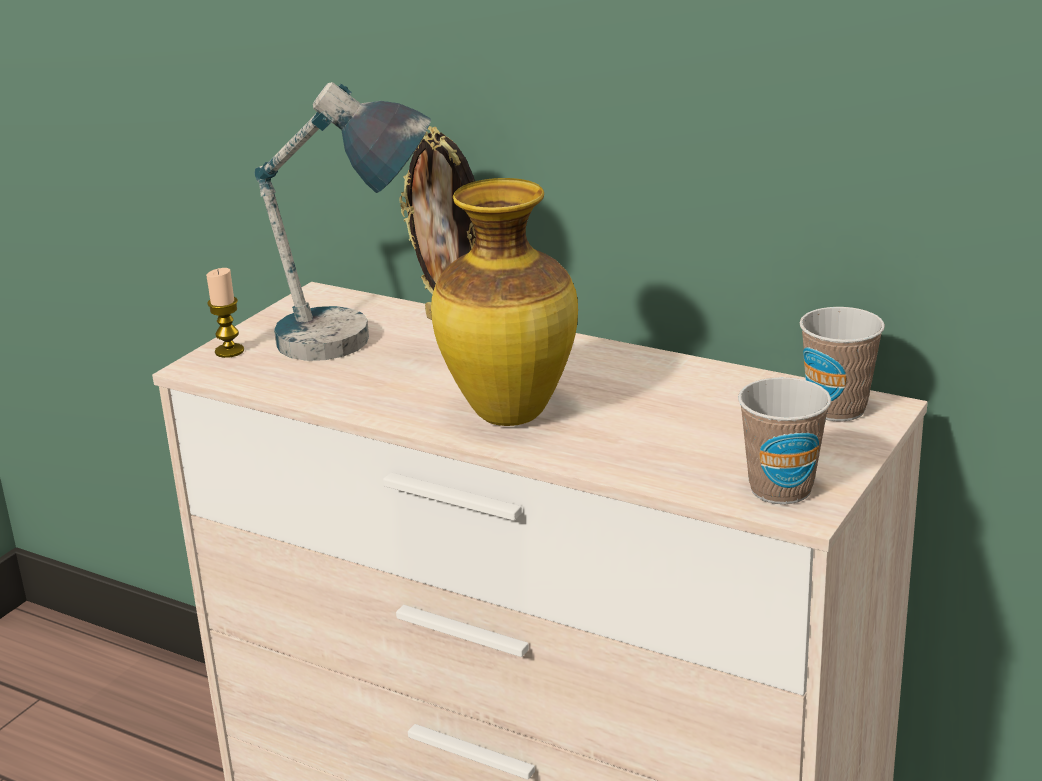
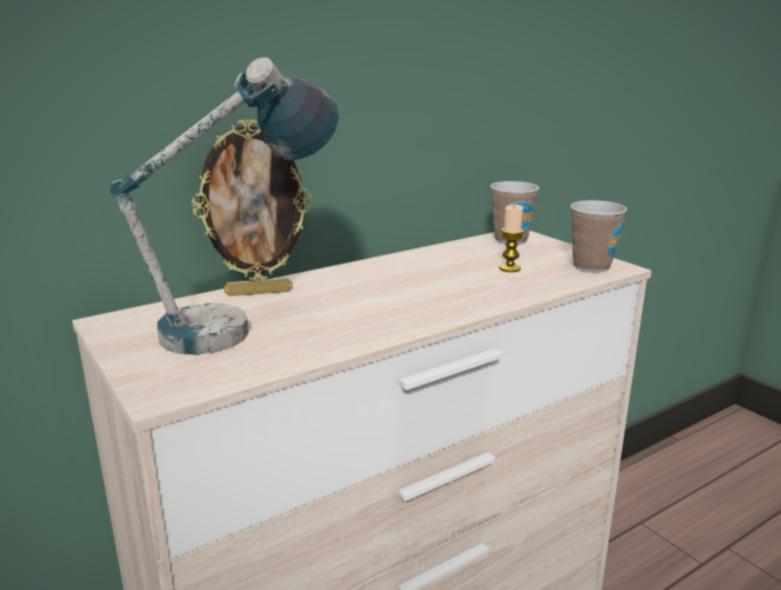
camera: 65 degrees left, 5 degrees down
(229, 351) = (153, 374): candle -> candle (509, 268)
(509, 416) = (428, 303): vase -> none

